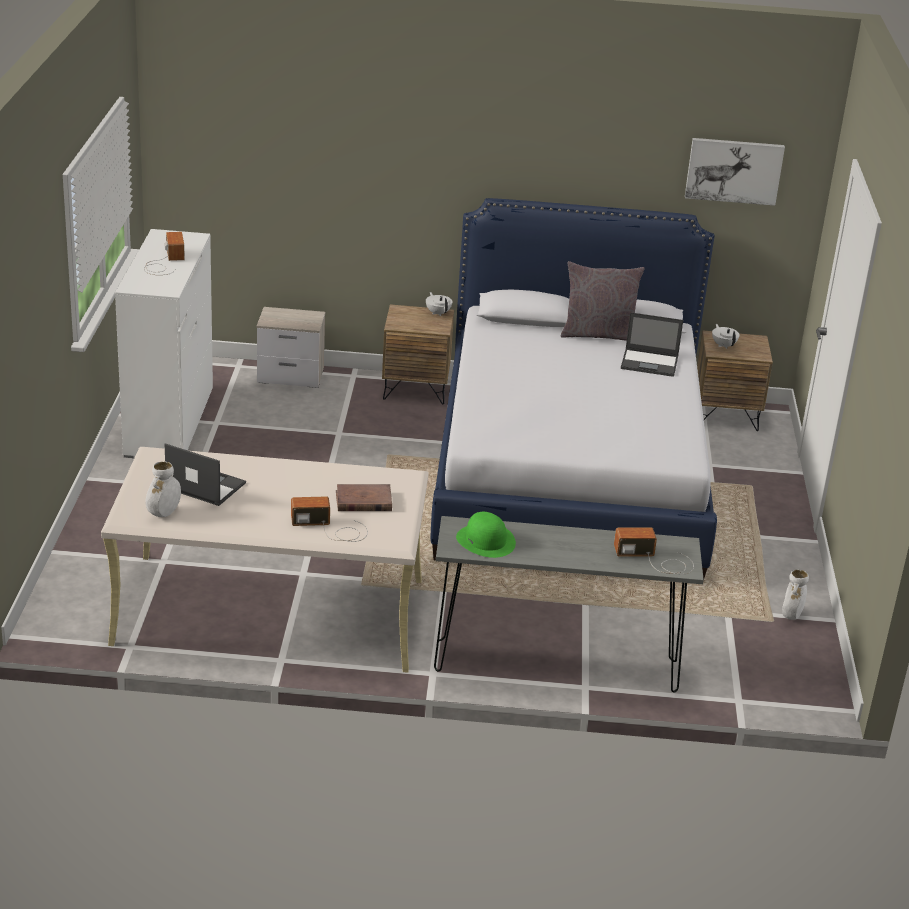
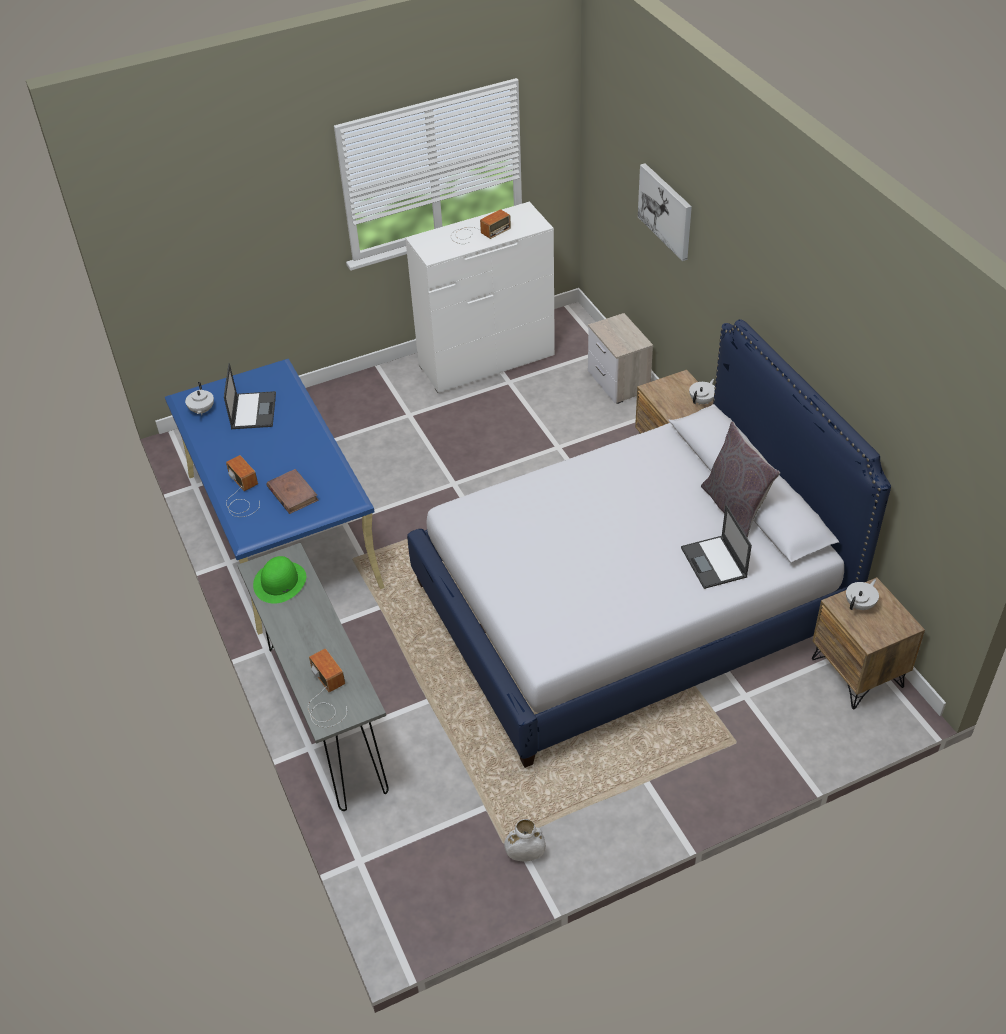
camera: 65 degrees right, 15 degrees up
(164, 513) = (202, 411): white vase -> white teapot
(269, 612) = (281, 529): beige desk -> blue desk
(734, 170) = (927, 434): picture -> picture (666, 211)

